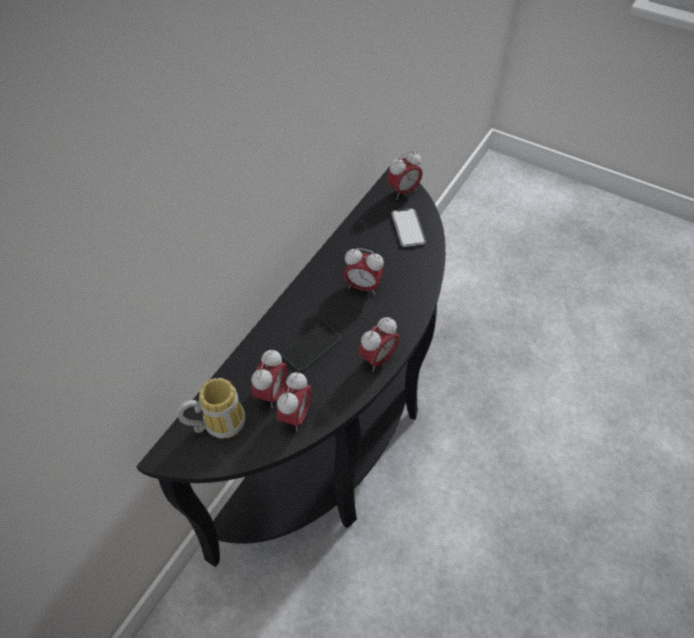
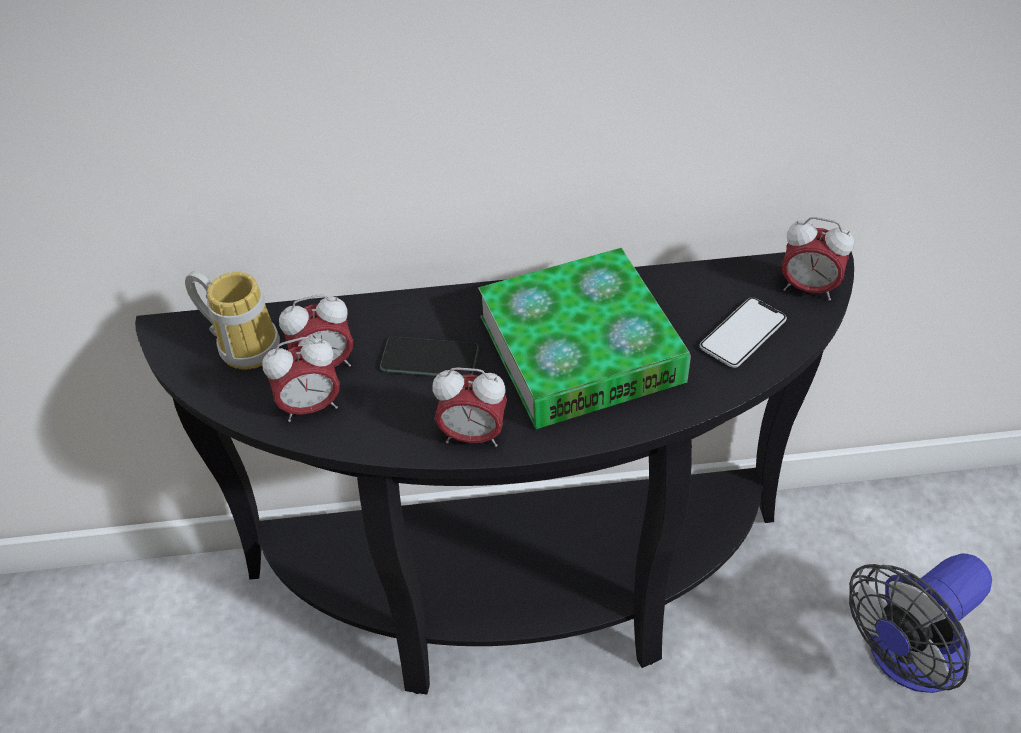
camera: 55 degrees right, 5 degrees down
(363, 287) = (580, 349): alarm clock -> book
(484, 325) = (906, 658): none -> fan

